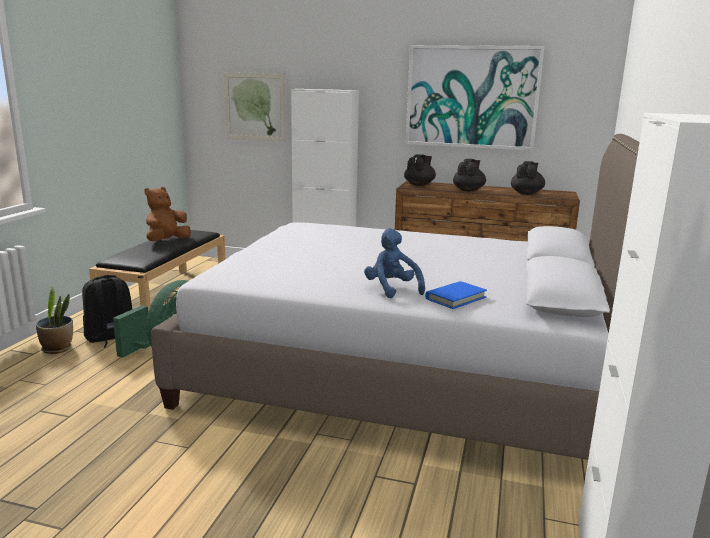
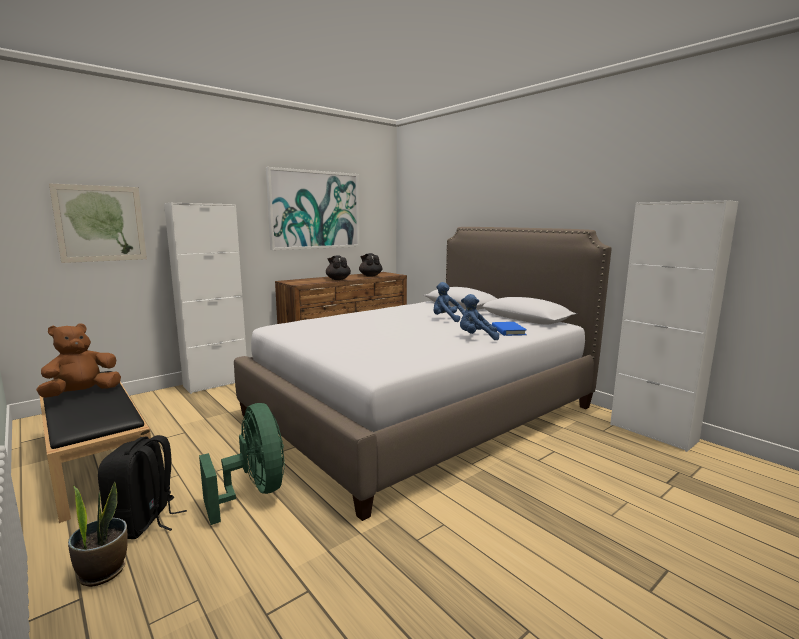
camera: 55 degrees left, 5 degrees down
(167, 241) = (82, 393): brown plush toy -> brown plush toy turned 60 degrees clockwise
(419, 184) = (296, 281): black teapot -> none
(456, 265) = (447, 319): none -> blue plush toy

